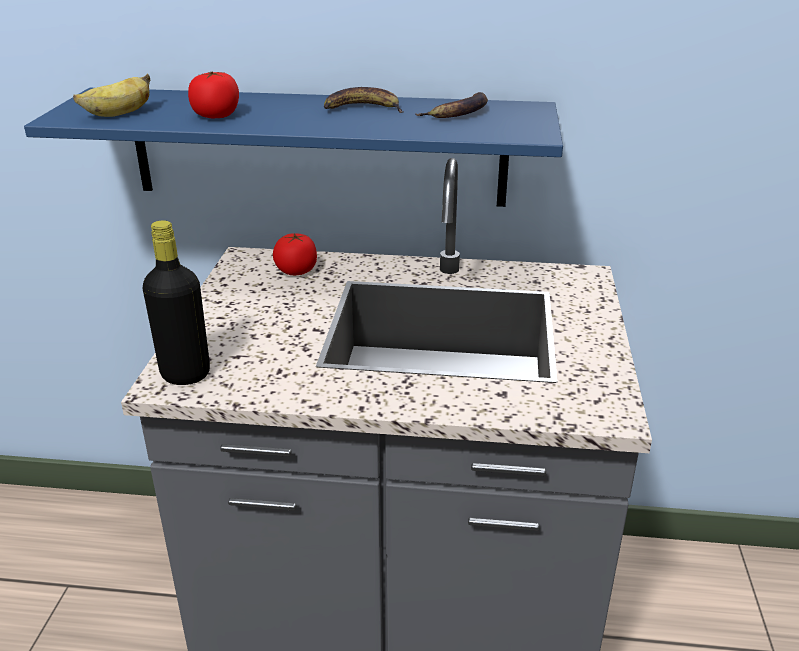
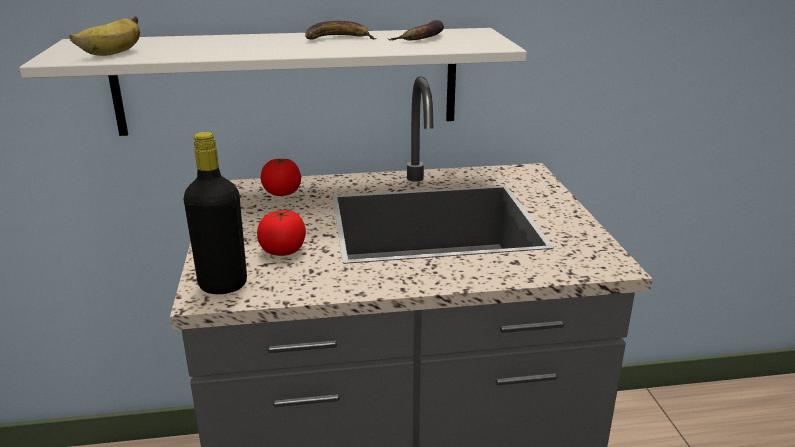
camera: 15 degrees left, 5 degrees down
(216, 115) = (209, 49): tomato -> tomato (283, 250)
(318, 147) = (288, 81): blue shelf -> white shelf

